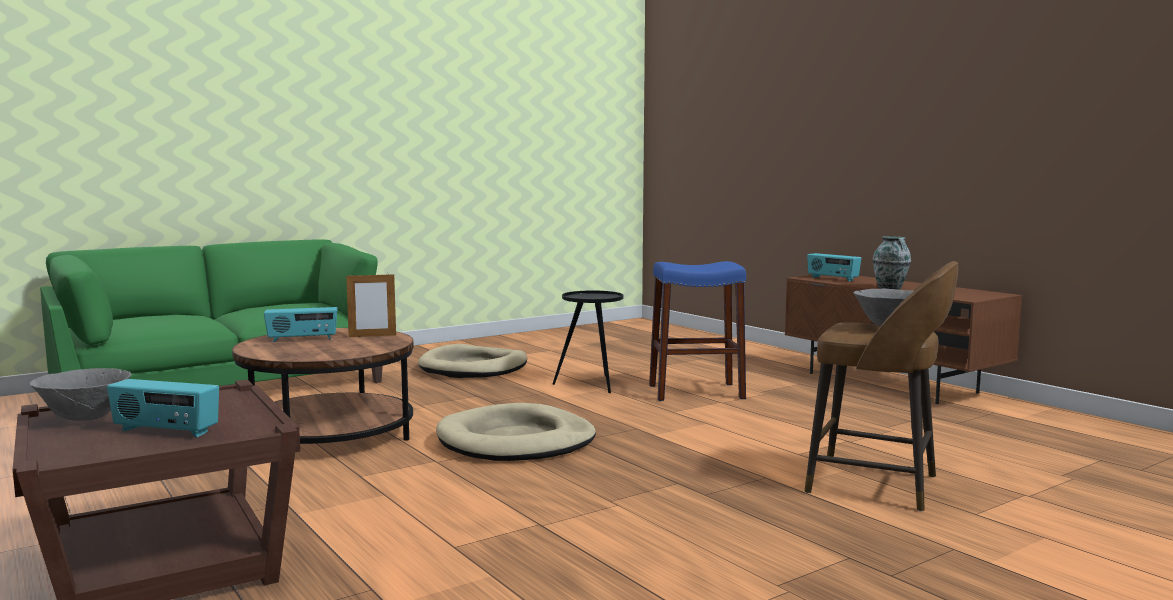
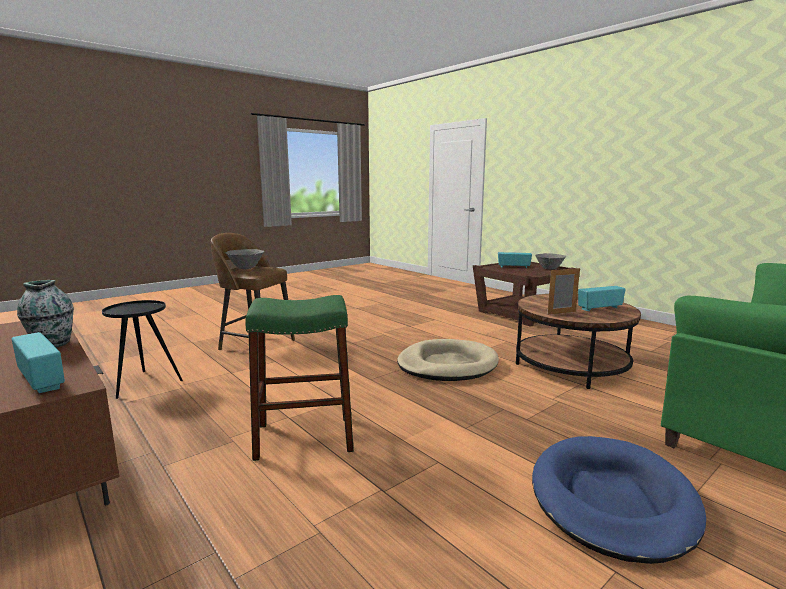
camera: 175 degrees right, 5 degrees up
(474, 367) = (611, 500): beige dog bed -> blue dog bed
(592, 383) = (420, 452): black side table -> black side table (144, 384)
(696, 392) = (304, 437): blue stool -> green stool

